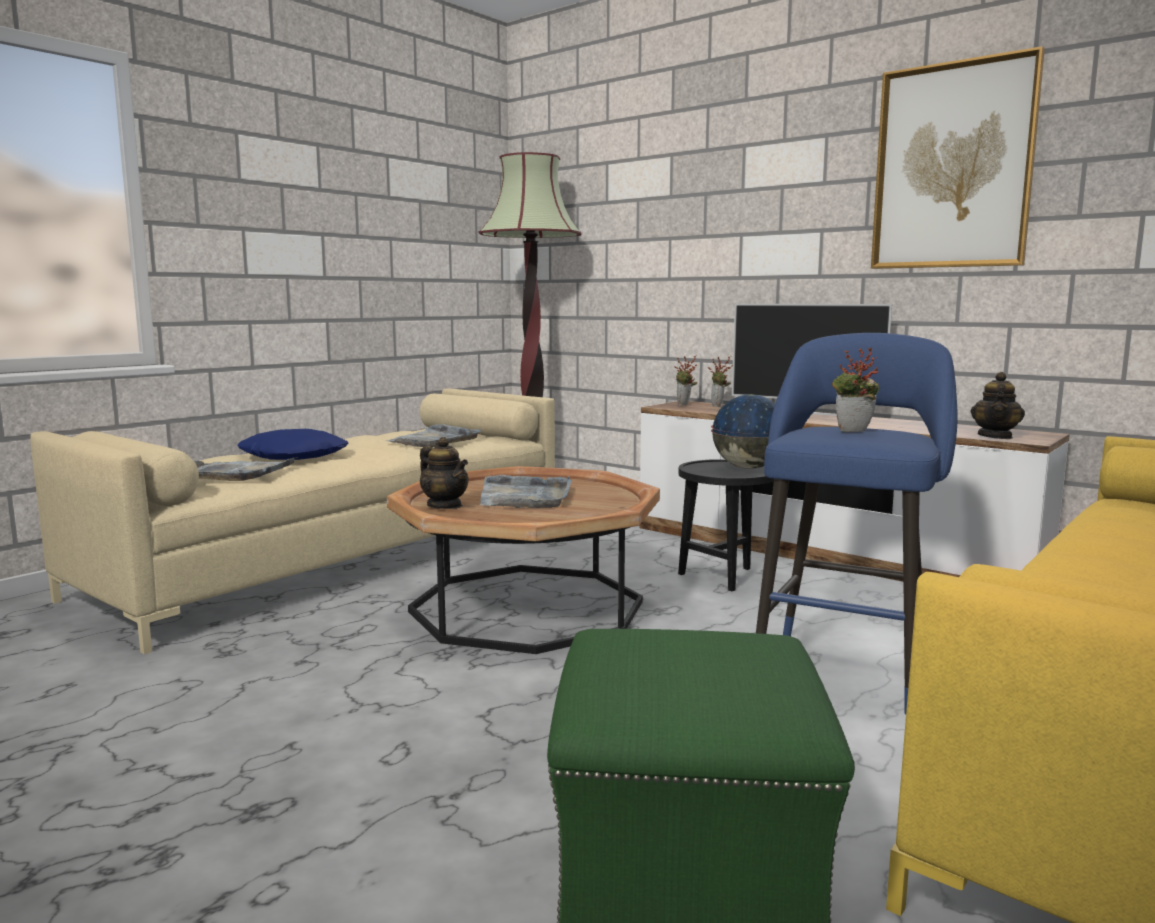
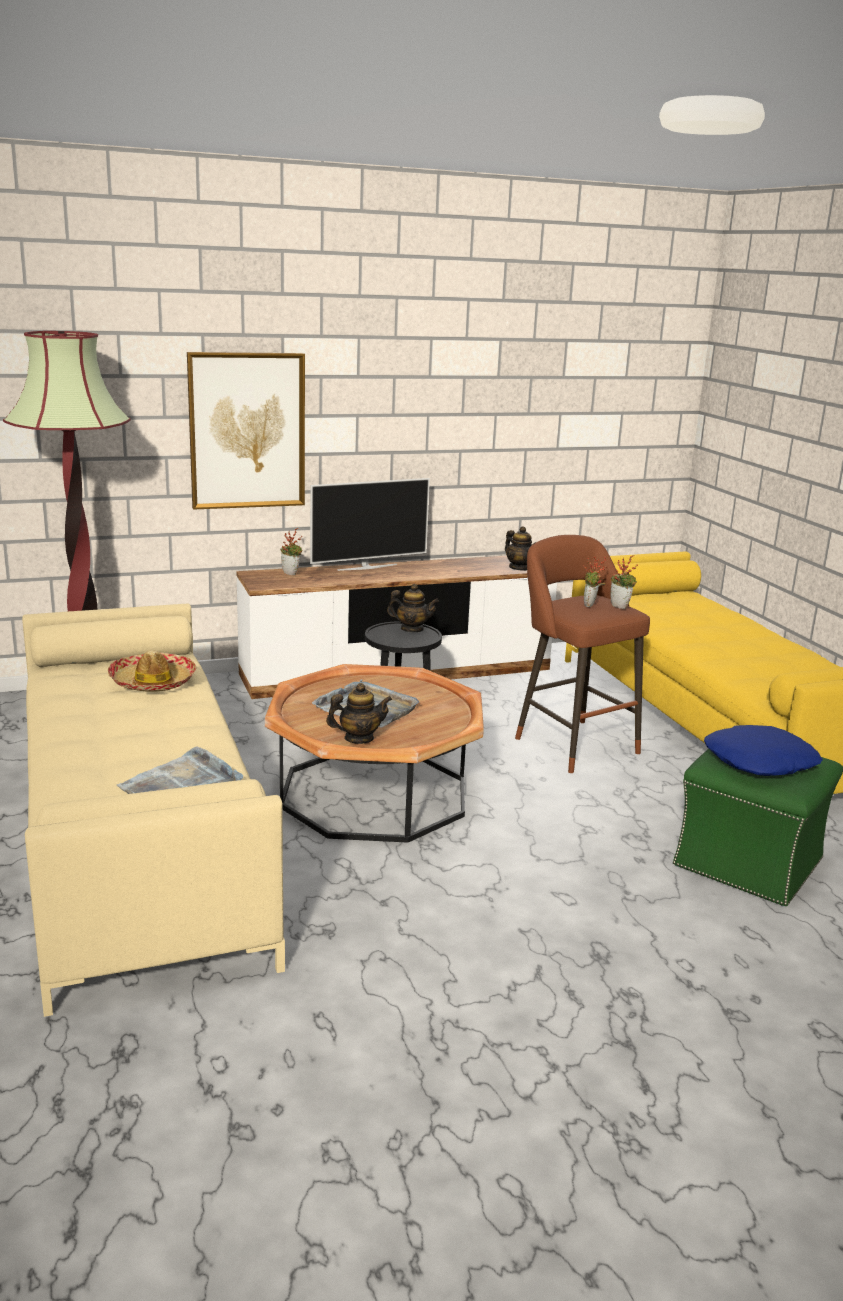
camera: 60 degrees left, 10 degrees up
(294, 456) = (119, 749): blue pillow -> blue pillow (759, 761)
(434, 440) = (153, 682): grey tray -> hat
(684, 405) = (266, 578): potted plant -> potted plant (621, 606)
(748, 467) = (412, 629): globe -> teapot
(843, 666) = (572, 743): blue stool -> brown stool
(952, 166) = (455, 374): picture -> picture (247, 431)

